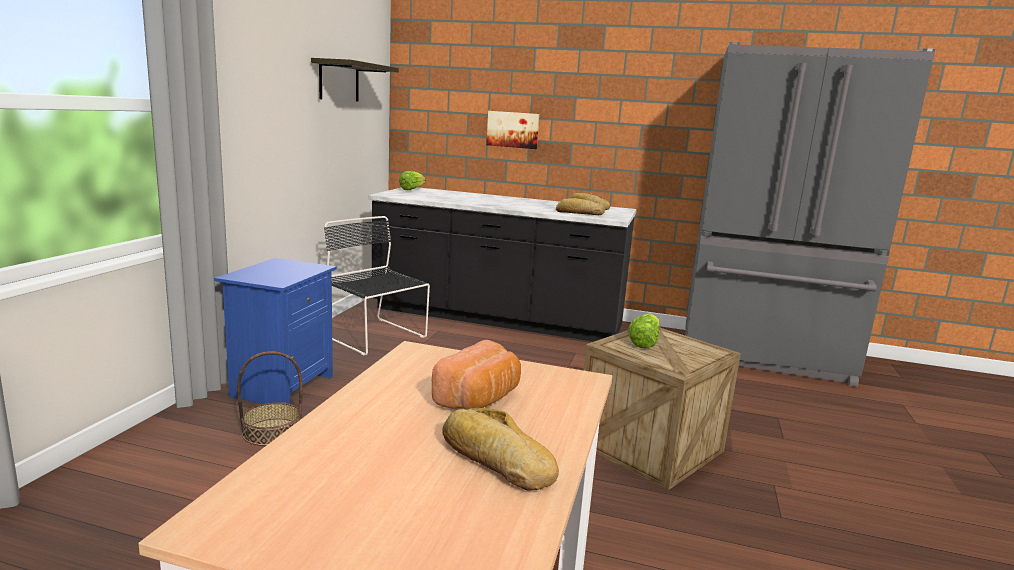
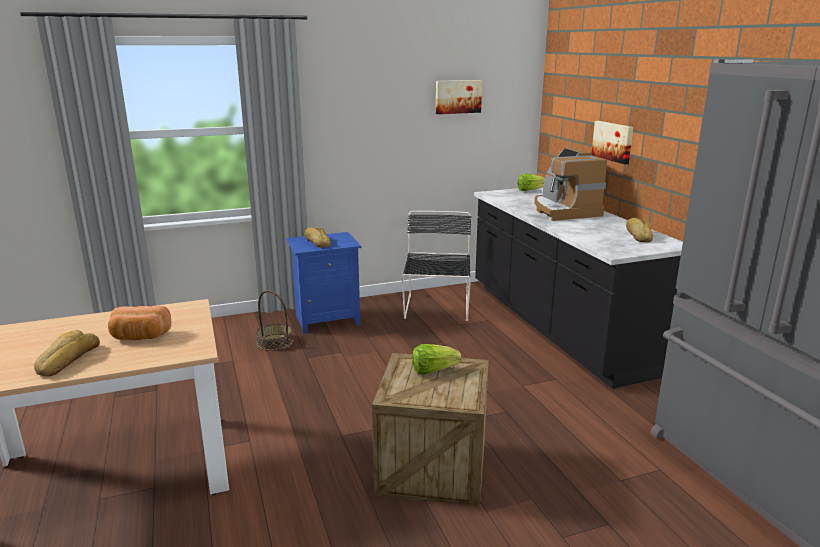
camera: 55 degrees right, 5 degrees up
(339, 81) = (458, 96): shelf -> picture
(491, 199) = (563, 211): none -> coffee machine
(579, 213) = (596, 240): bread -> bread (317, 242)

